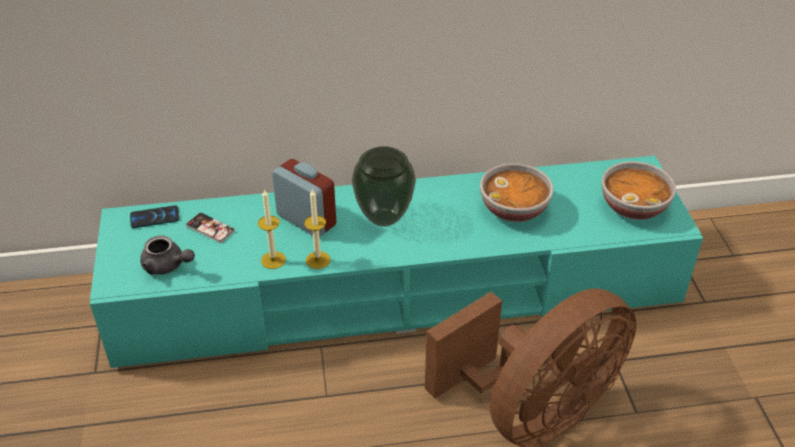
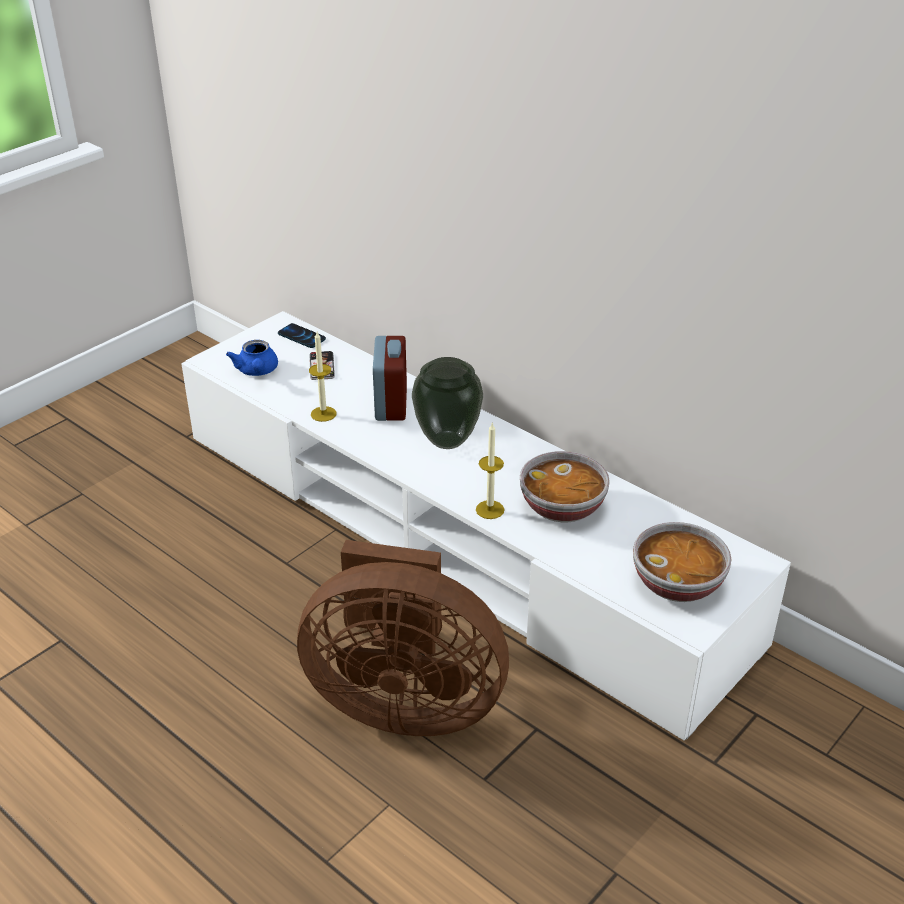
camera: 50 degrees right, 5 degrees down
(167, 266) = (257, 371): grey teapot -> blue teapot
(318, 260) = (351, 435): candle -> candle (490, 509)
(398, 291) = (453, 536): turquoise tv stand -> white tv stand

